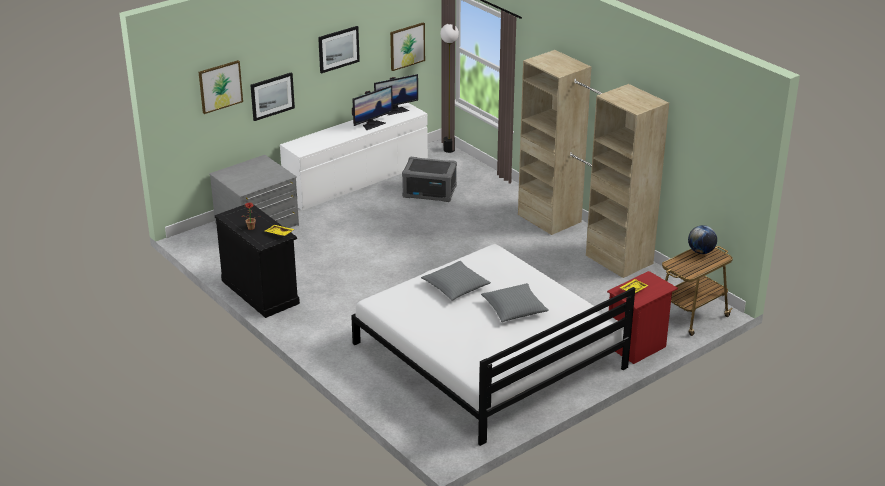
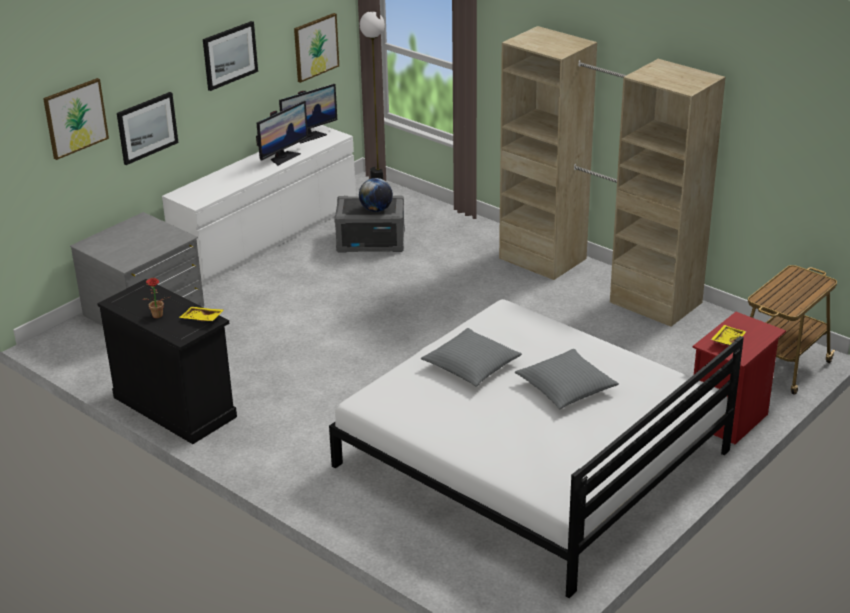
camera: 10 degrees left, 0 degrees up
(701, 252) = (792, 277): globe -> globe (376, 210)

